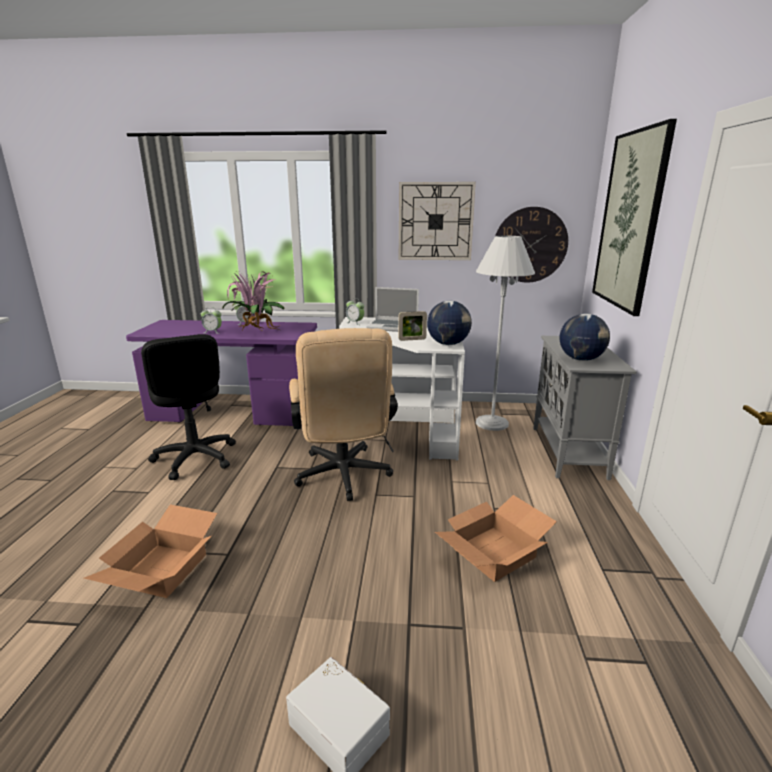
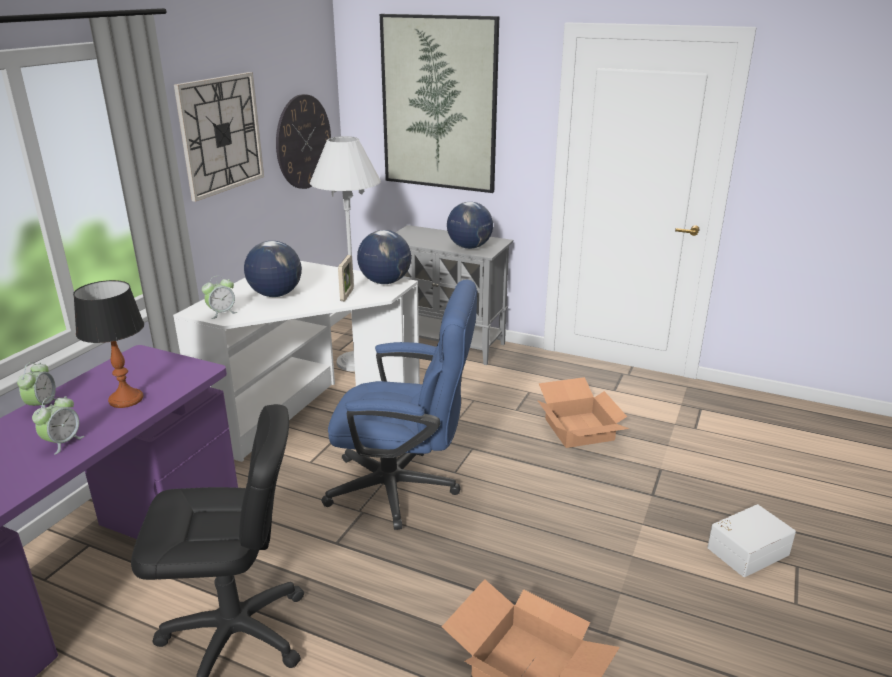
camera: 70 degrees left, 5 degrees up
(256, 332) = (125, 399): potted plant -> table lamp
(344, 478) = (404, 488): beige office chair -> blue office chair
(393, 327) = (276, 294): laptop -> globe

